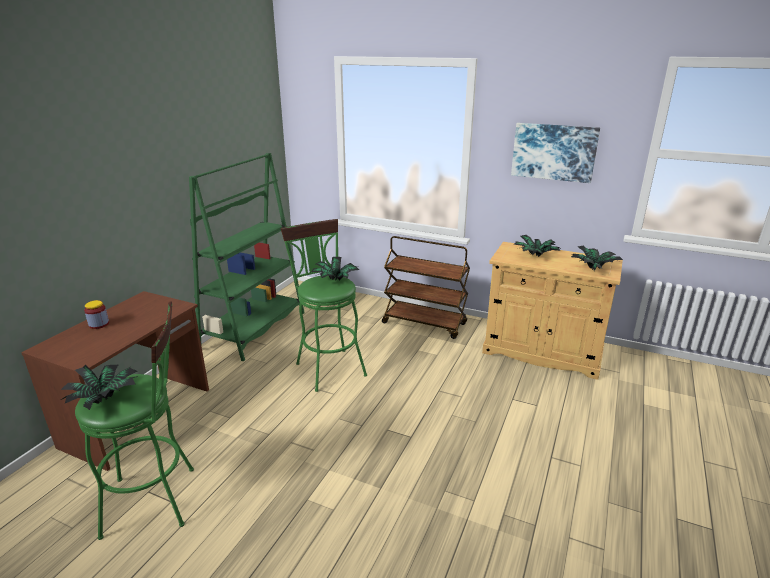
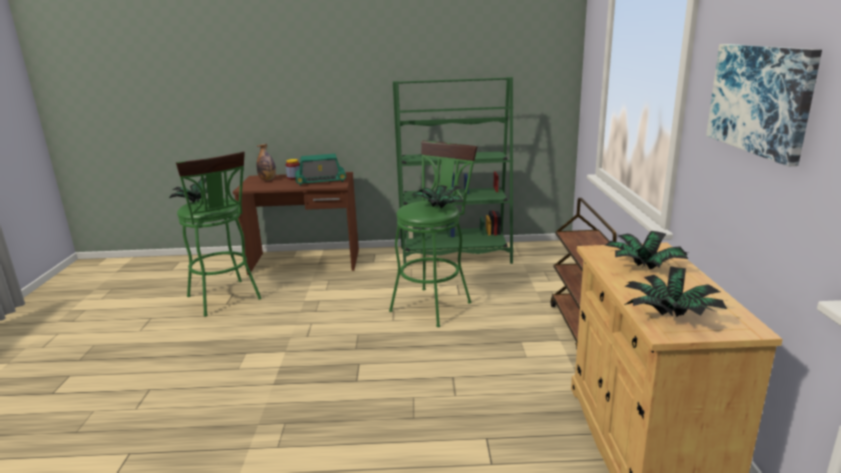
camera: 65 degrees right, 5 degrees down
(74, 342) = (268, 180): none -> bottle
(147, 312) = (321, 181): none -> radio

